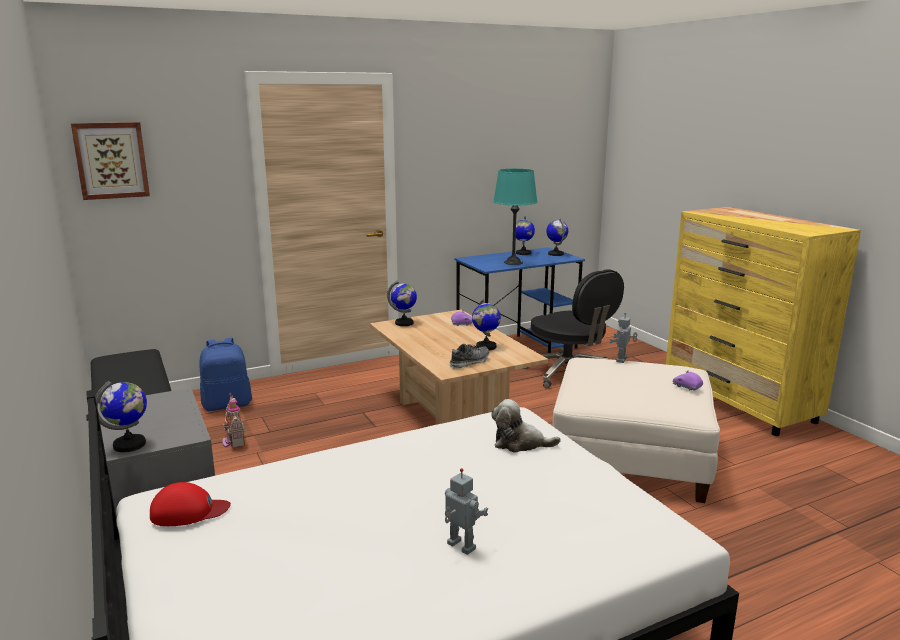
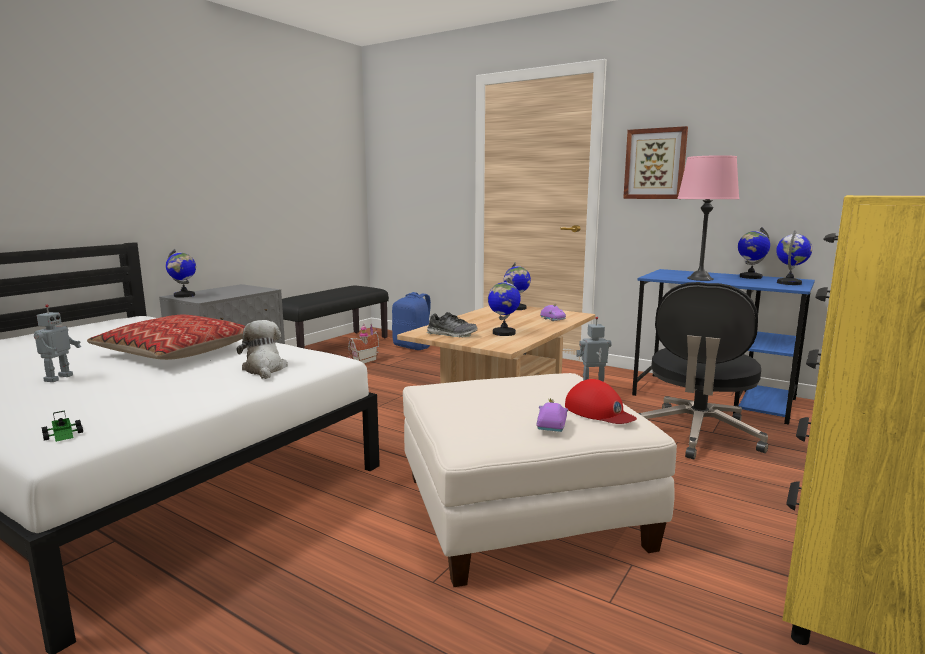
camera: 60 degrees right, 5 degrees down
(111, 160) = (392, 151): picture -> picture (655, 164)
(189, 511) = (114, 323): red cap -> red cap (599, 411)
(408, 478) = (177, 352): none -> pillow
(513, 262) = (700, 279): turquoise table lamp -> pink table lamp
(653, 536) = (63, 434): none -> toy car

